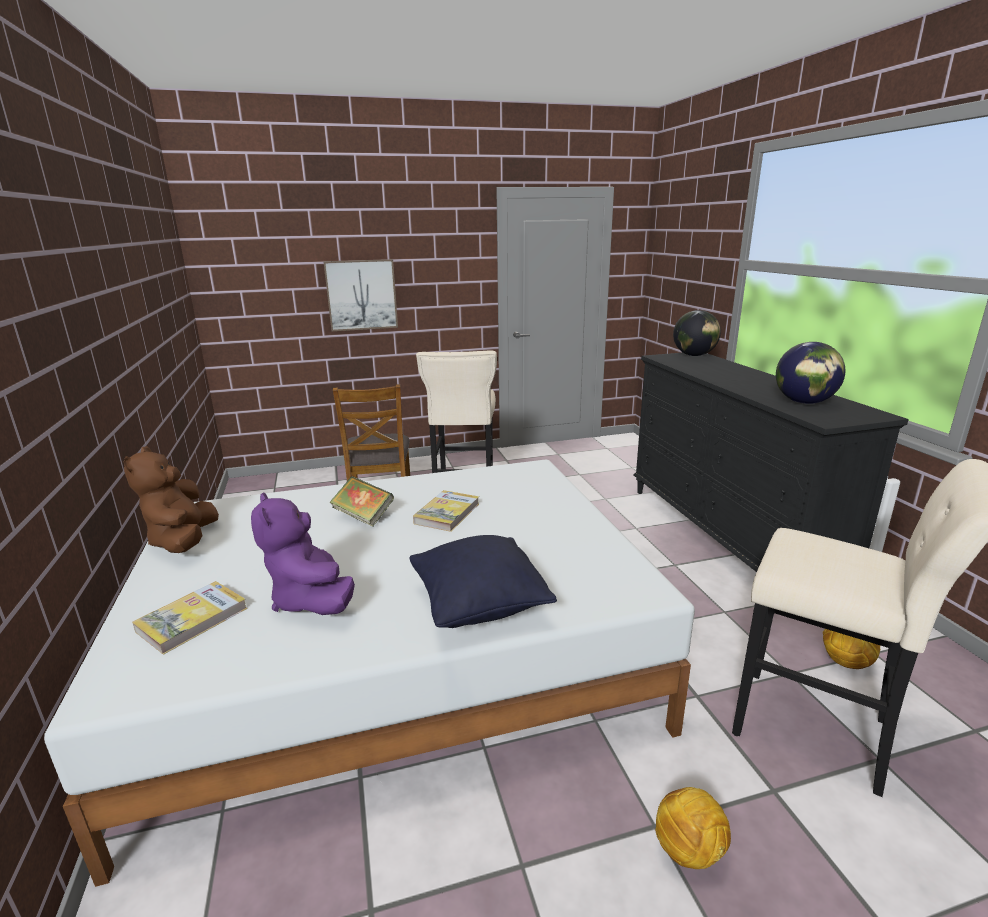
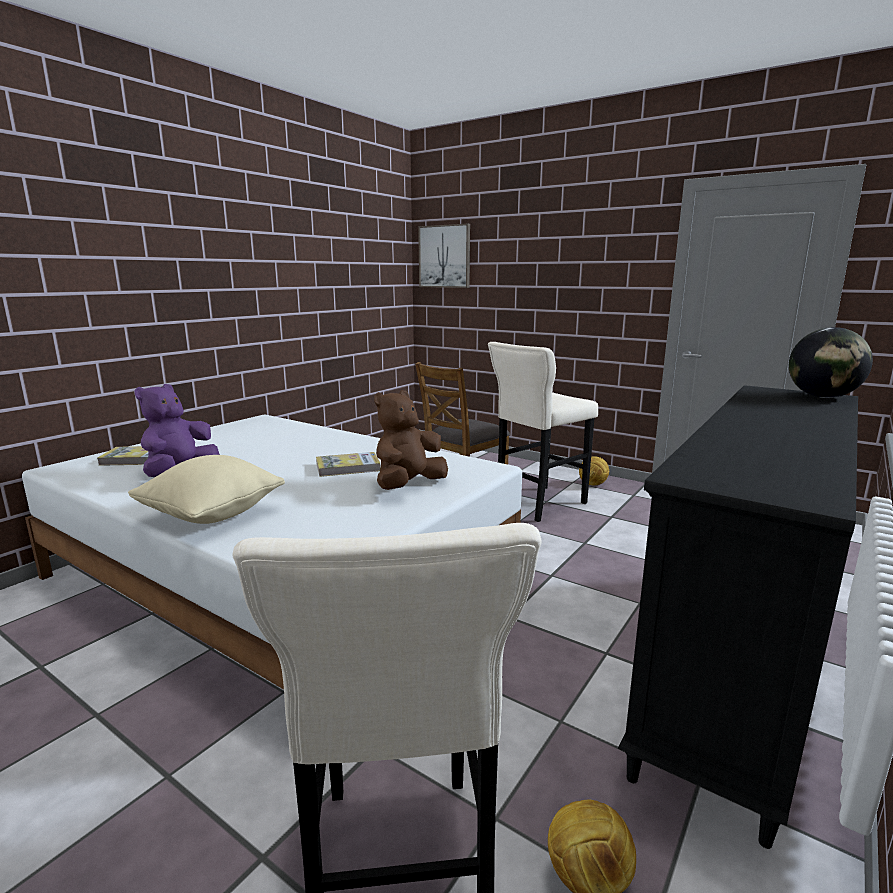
camera: 50 degrees right, 5 degrees down
(184, 541) = (223, 430): brown plush toy -> brown plush toy (408, 485)
(361, 295) = (529, 294): picture -> picture (444, 256)
(363, 516) = (309, 450): book -> none
(479, 606) = (212, 515): black pillow -> beige pillow
(689, 850) = (146, 810): football -> football (593, 484)
(804, 402) = (751, 458): globe -> none

